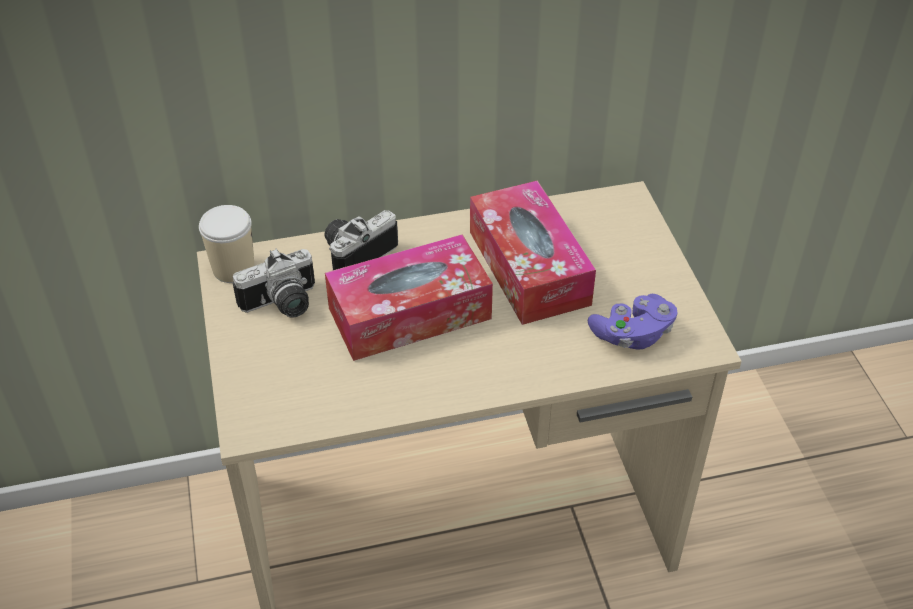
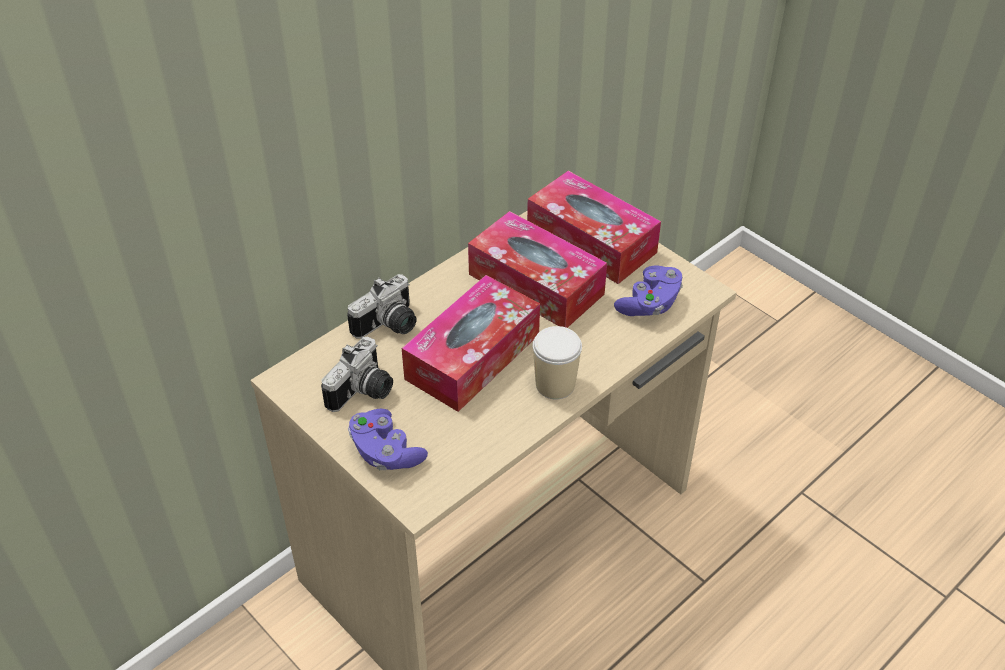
camera: 30 degrees left, 0 degrees up
(233, 269) = (296, 380): cup -> cup (555, 384)
(257, 369) = (385, 452): none -> purple game controller
(355, 252) = (389, 326): camera -> camera turned 150 degrees counterclockwise
(621, 246) = (591, 241): none -> tissue box

